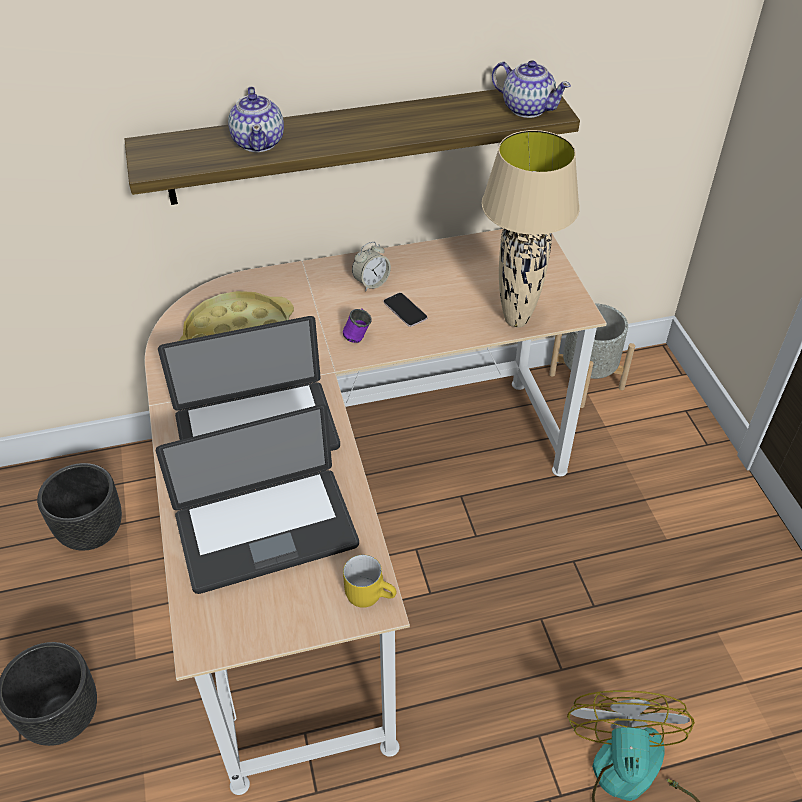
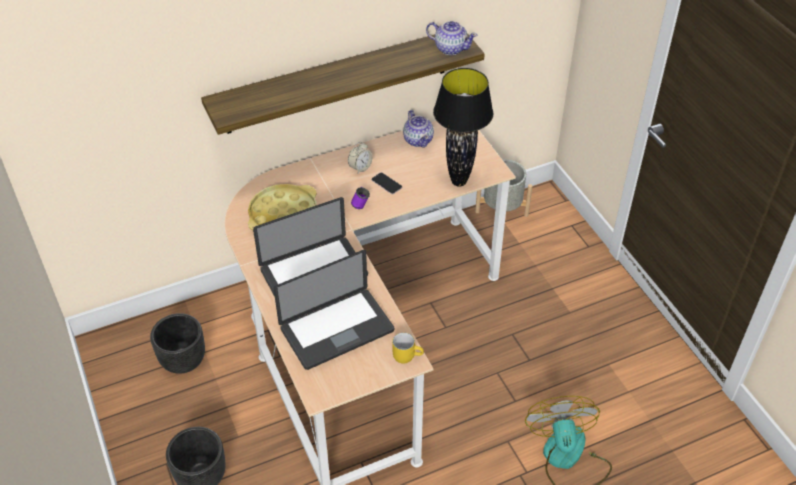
camera: 10 degrees left, 0 degrees up
(259, 142) = (288, 90): teapot -> teapot (418, 140)
(515, 320) = (458, 181): beige table lamp -> black table lamp

